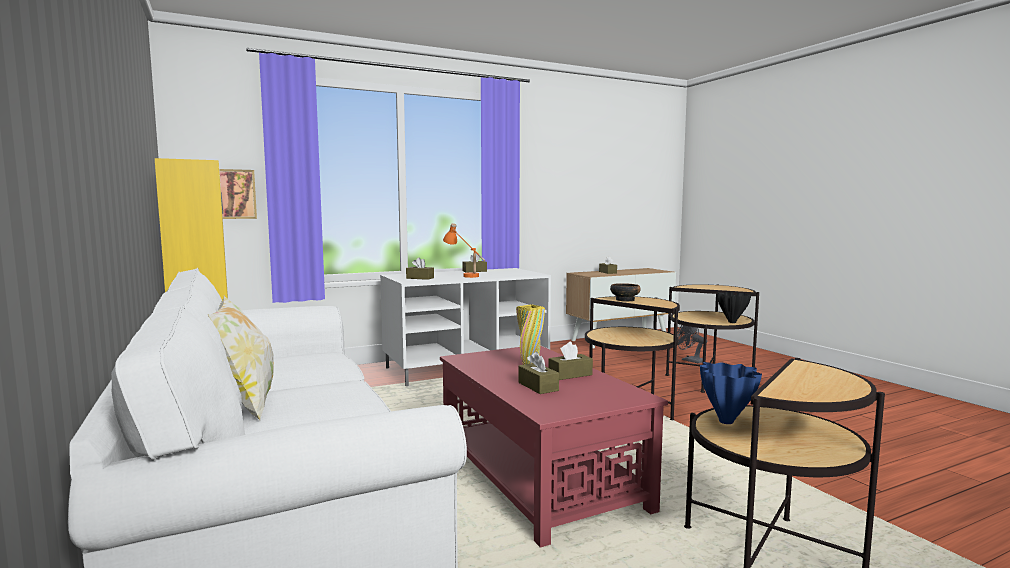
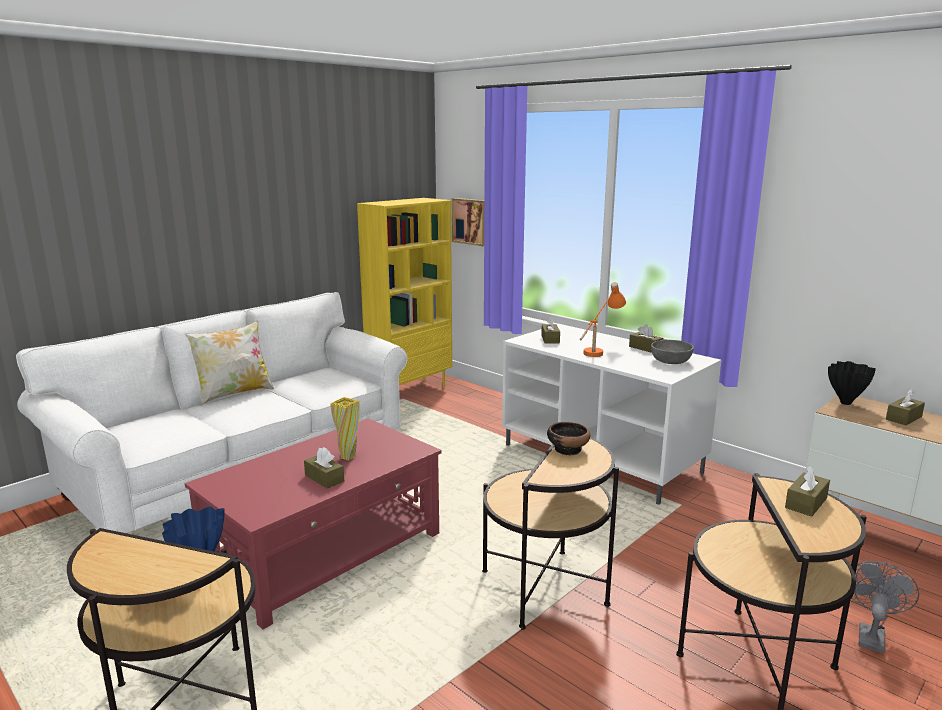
camera: 70 degrees right, 10 degrees up
(507, 271) = (670, 361): none -> grey bowl
(538, 386) = (282, 469): brown tissue box -> brown tissue box (806, 503)
(732, 322) = (749, 581): black vase -> black vase (846, 403)

